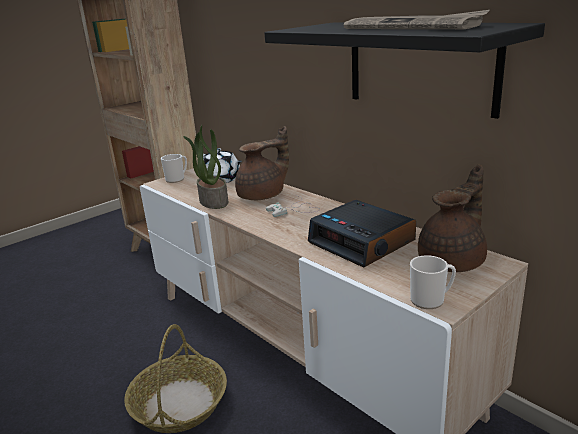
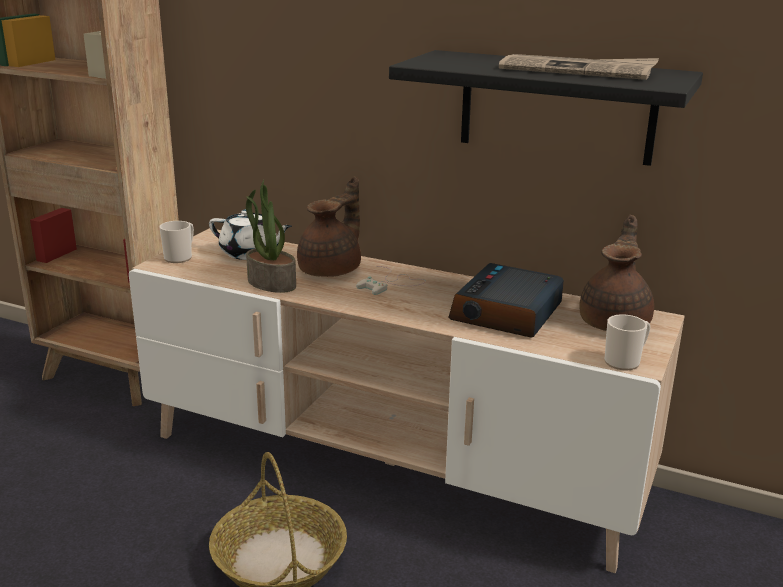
camera: 25 degrees left, 0 degrees up
(362, 242) = (507, 313): alarm clock -> alarm clock turned 90 degrees clockwise

